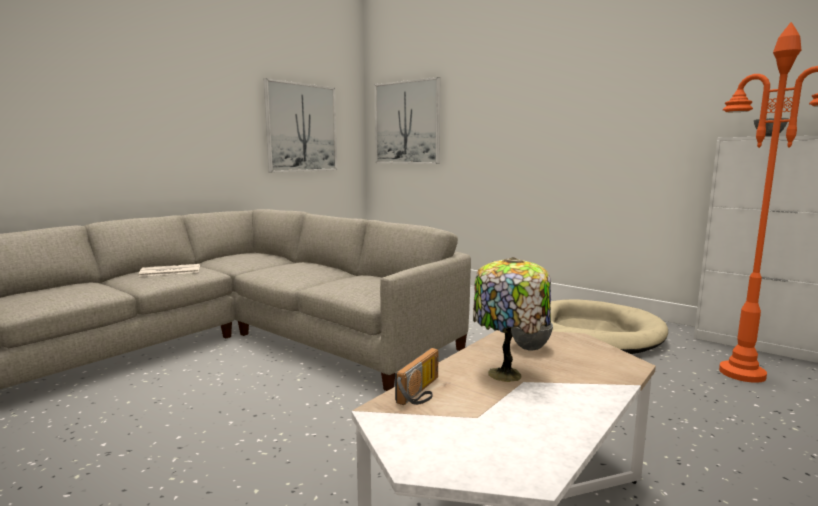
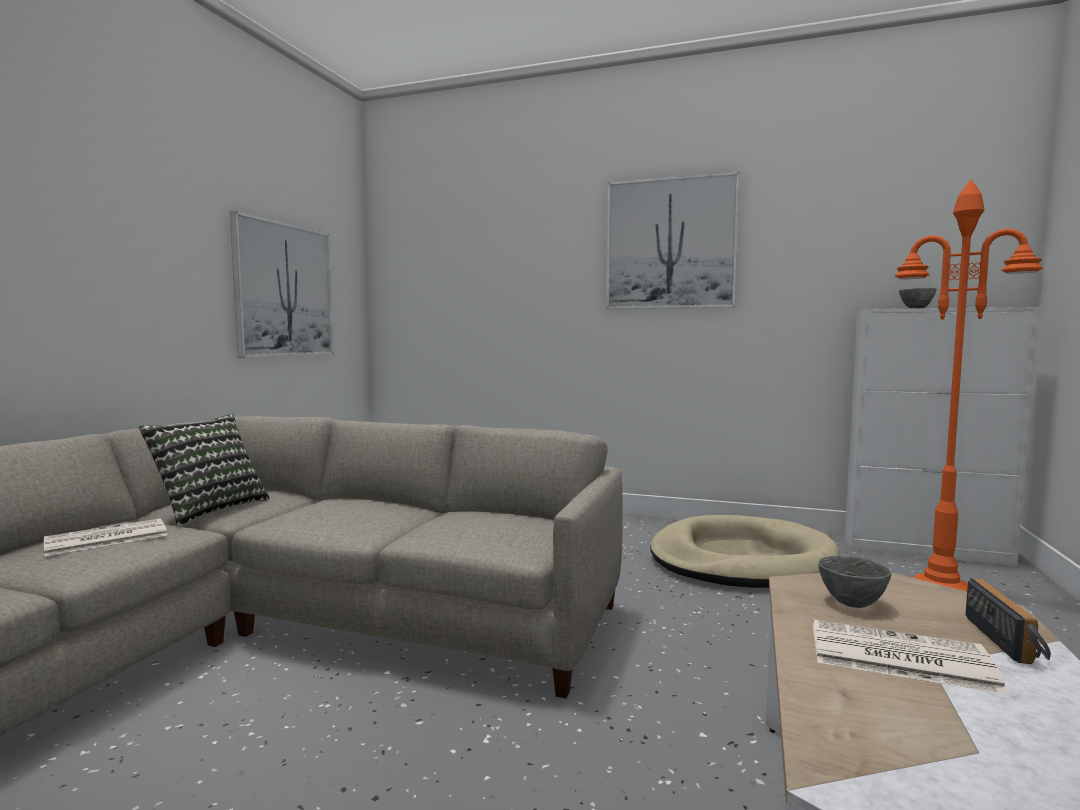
camera: 20 degrees left, 5 degrees down
(231, 262) = (209, 509): none -> pillow
(407, 122) = (435, 287): picture -> picture (670, 244)
(423, 392) = (838, 719): radio -> radio (1010, 641)
(507, 375) = (897, 657): table lamp -> newspaper

